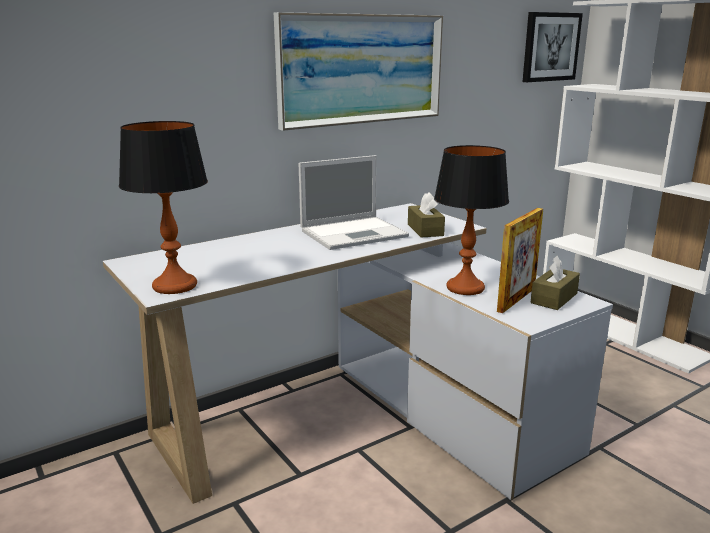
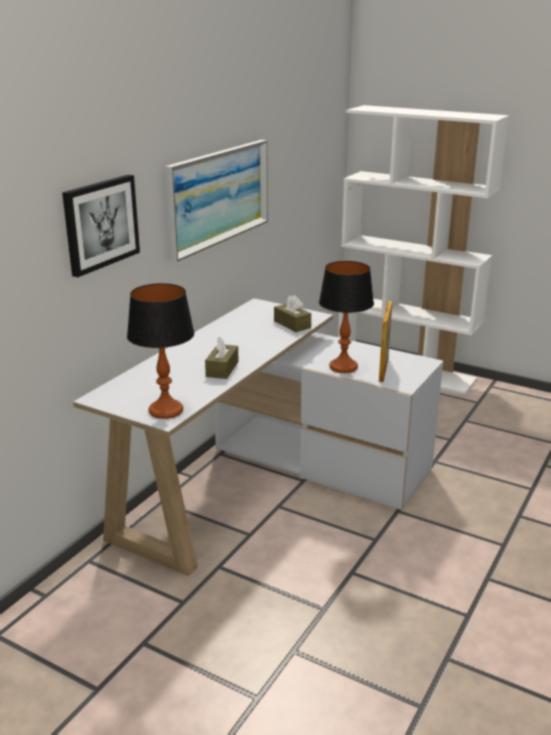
camera: 25 degrees left, 5 degrees up
(355, 233) = (243, 337): laptop -> none
(550, 47) = (328, 145): picture -> picture (100, 224)
(554, 298) = (406, 363): brown tissue box -> brown tissue box (222, 369)

